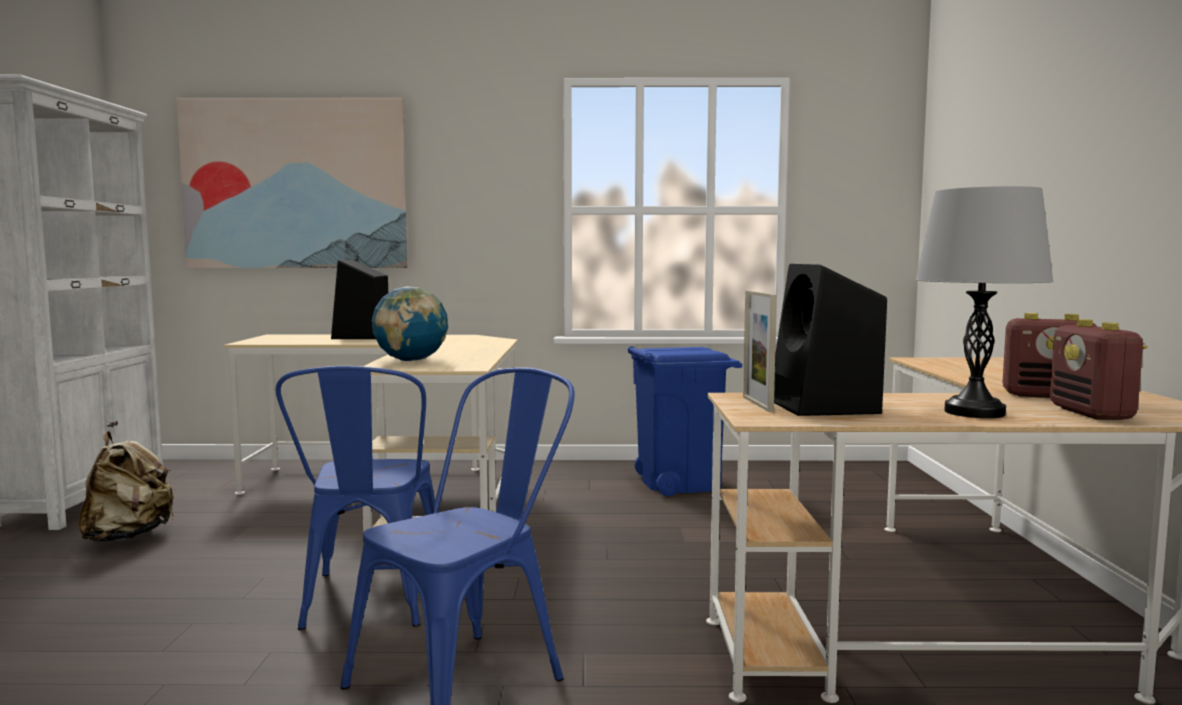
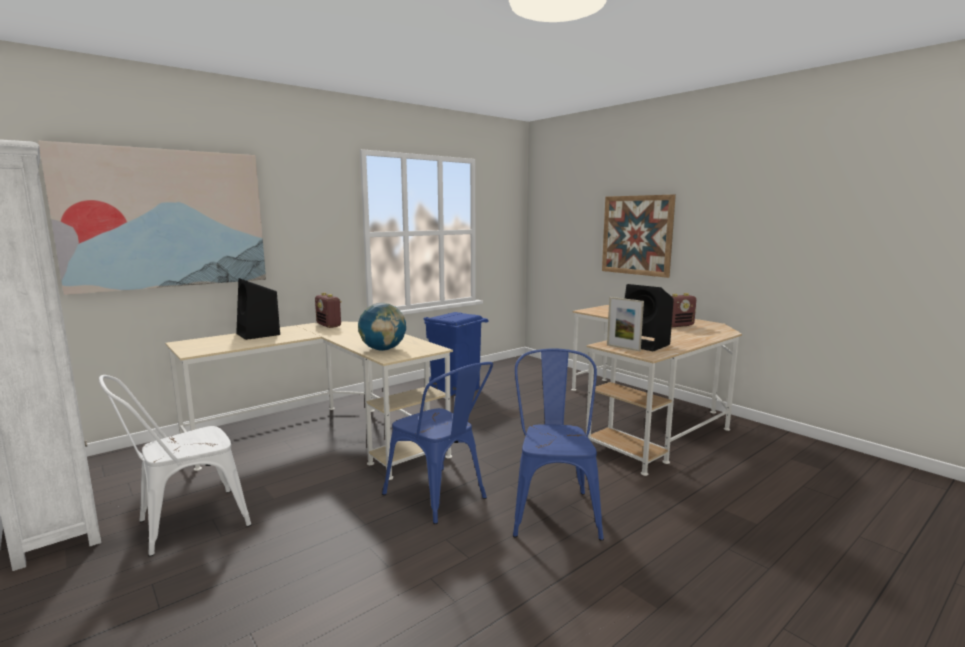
camera: 40 degrees left, 5 degrees up
(128, 537) = (184, 524): beige backpack -> white chair
(974, 412) = (687, 338): grey table lamp -> none
(1065, 193) = (637, 235): none -> picture
(1092, 413) = (711, 332): radio -> radio (329, 325)

